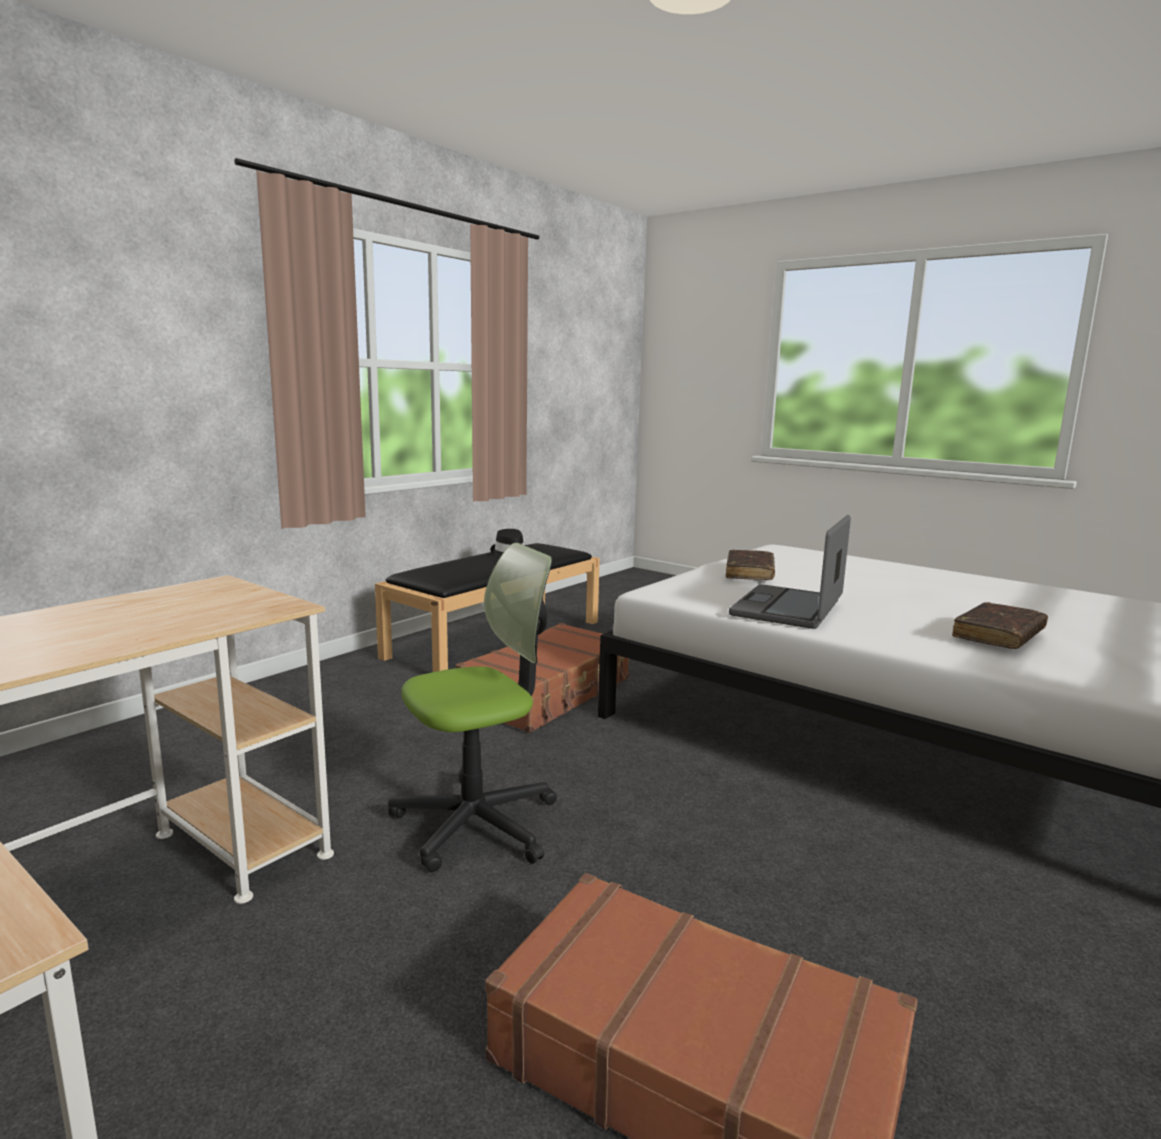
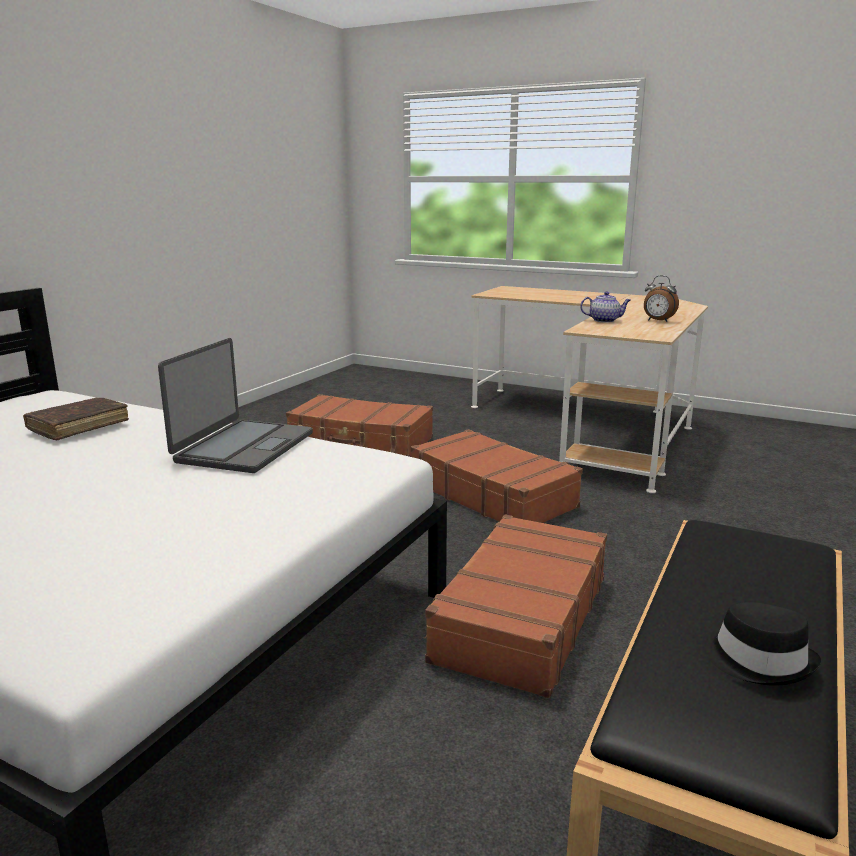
camera: 170 degrees right, 5 degrees up
(63, 620) = (658, 321): none -> alarm clock
(161, 630) = (604, 320): none -> teapot
(476, 823) = (492, 494): office chair -> brown suitcase
(749, 573) = (241, 513): brown book -> none

